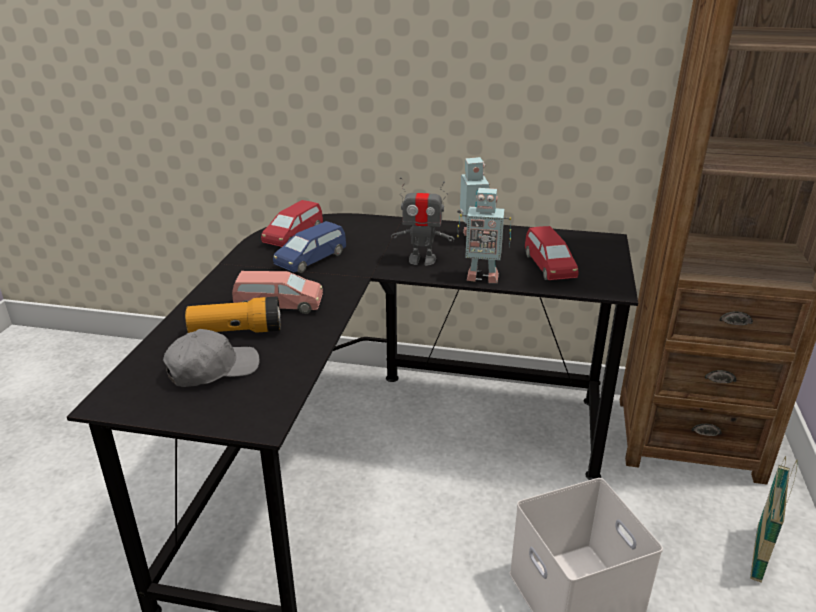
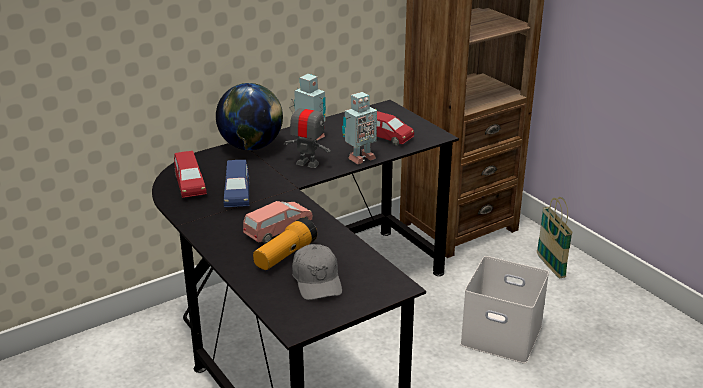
camera: 45 degrees left, 0 degrees up
(212, 370) = (317, 280): grey cap -> grey cap turned 150 degrees clockwise
(402, 226) = (251, 147): none -> globe
(422, 260) = (307, 163): toy robot -> toy robot turned 120 degrees counterclockwise

